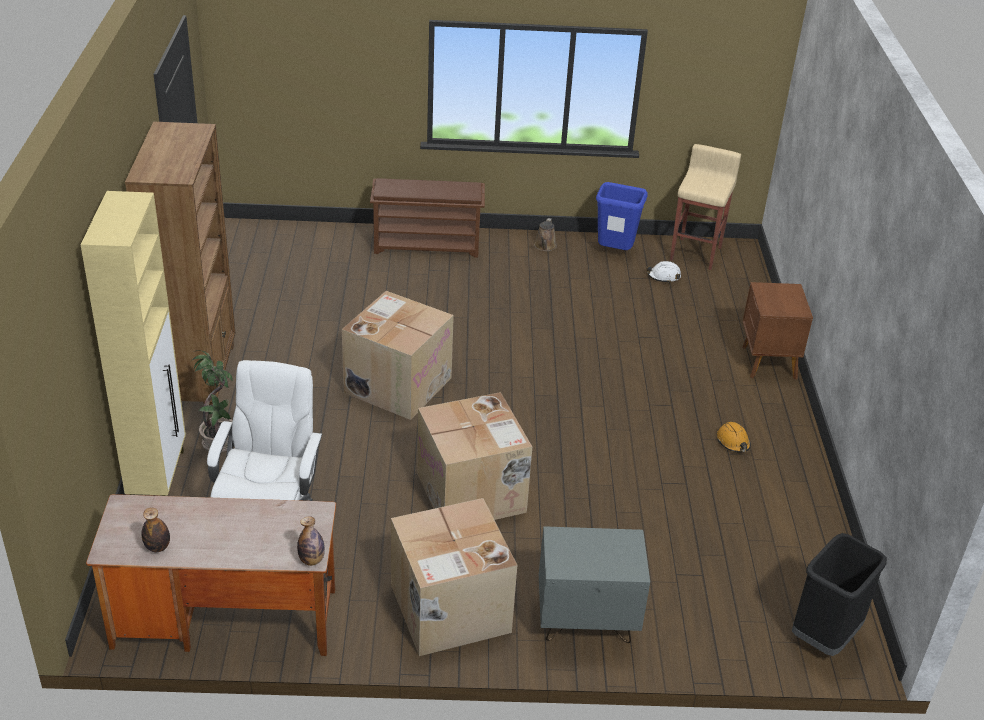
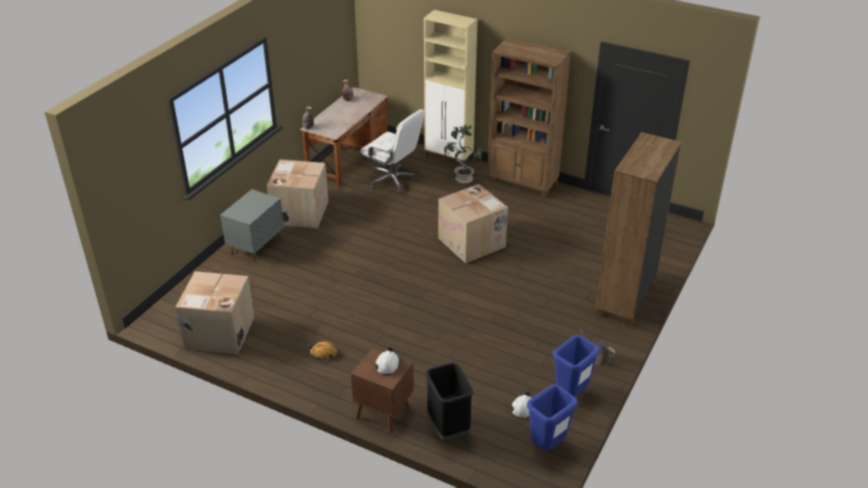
camera: 120 degrees right, 0 degrees up
(428, 245) = (625, 299): brown shoe rack -> brown bookcase
(472, 493) = (365, 241): cardboard box -> cardboard box (218, 333)
(696, 253) = (547, 446): beige stool -> blue trash can
(772, 297) = (387, 364): none -> white hard hat
(824, 635) = (172, 316): black trash can -> black trash can (448, 428)

